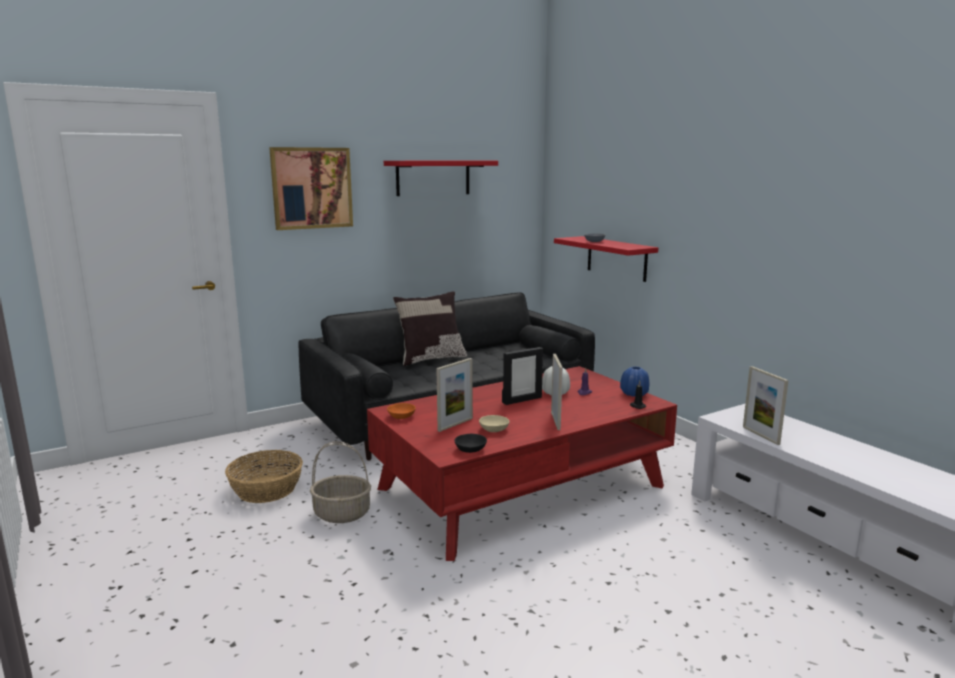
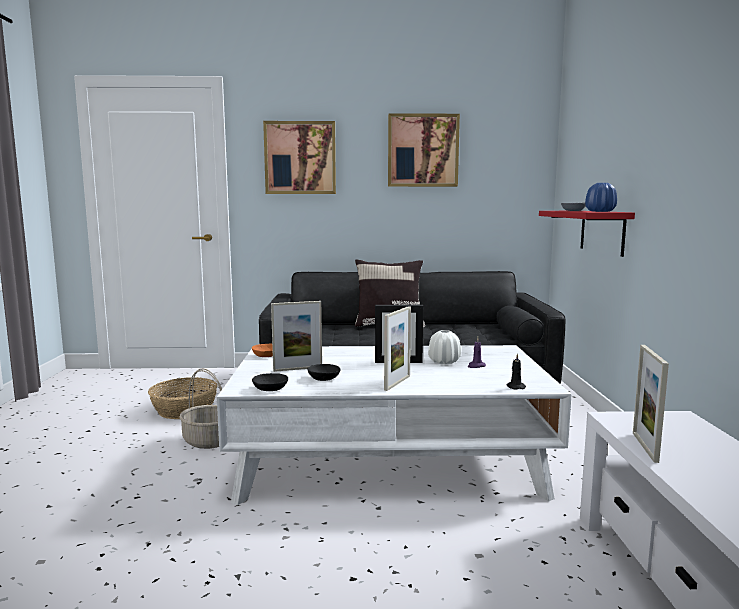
camera: 30 degrees right, 5 degrees down
(433, 177) = (423, 150): red shelf -> picture
(494, 429) = (325, 378): beige bowl -> black bowl
(522, 487) = (390, 460): red coffee table -> white coffee table
(634, 394) = (533, 376): blue vase -> blue vase (600, 211)

